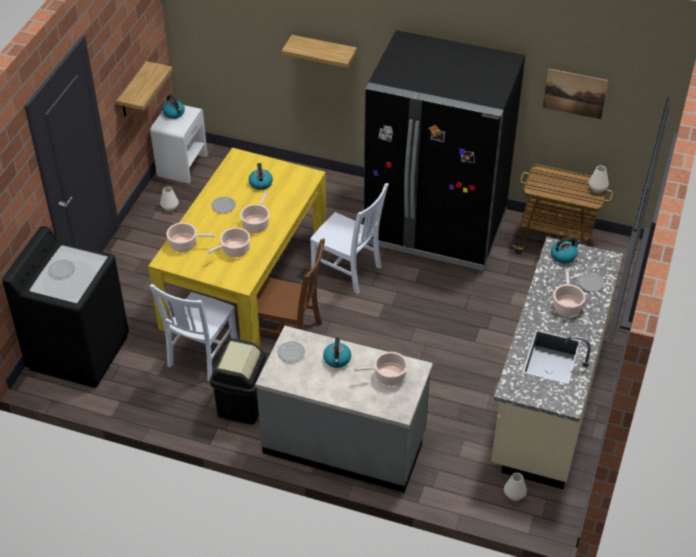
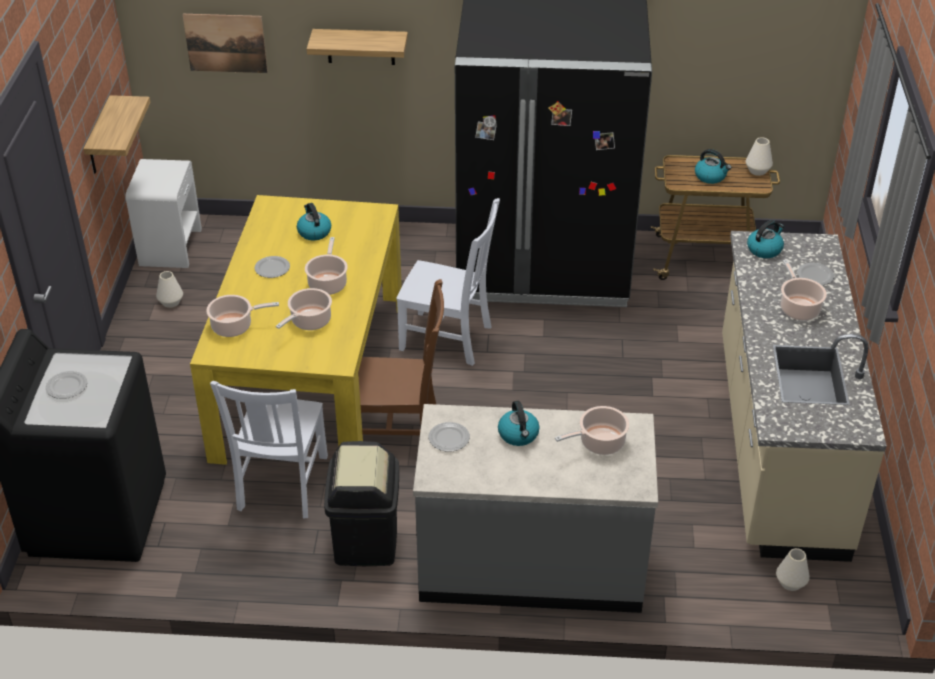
camera: 15 degrees left, 5 degrees down
(174, 113) = (153, 171): kettle -> kettle (711, 176)
(575, 93) = (714, 45): picture -> picture (225, 43)

